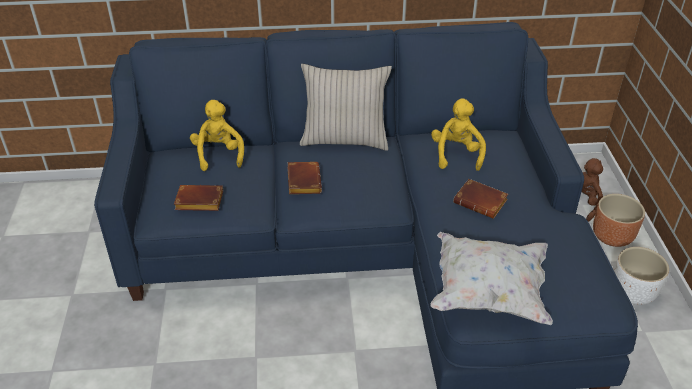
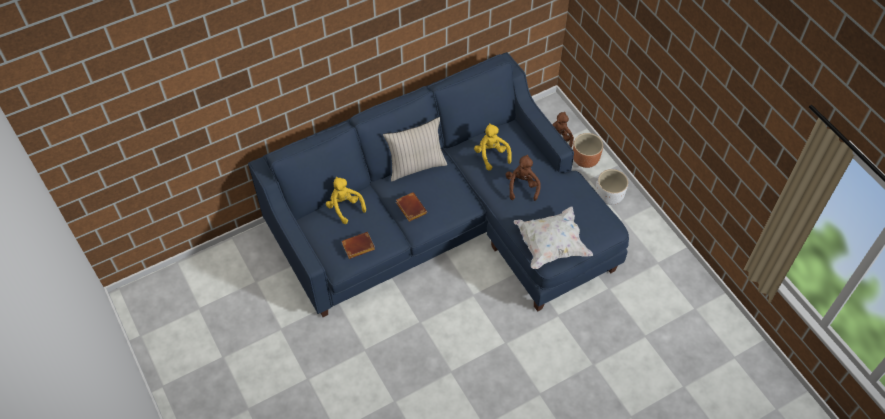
camera: 25 degrees left, 15 degrees up
(482, 202) = (522, 186): brown book -> brown plush toy

